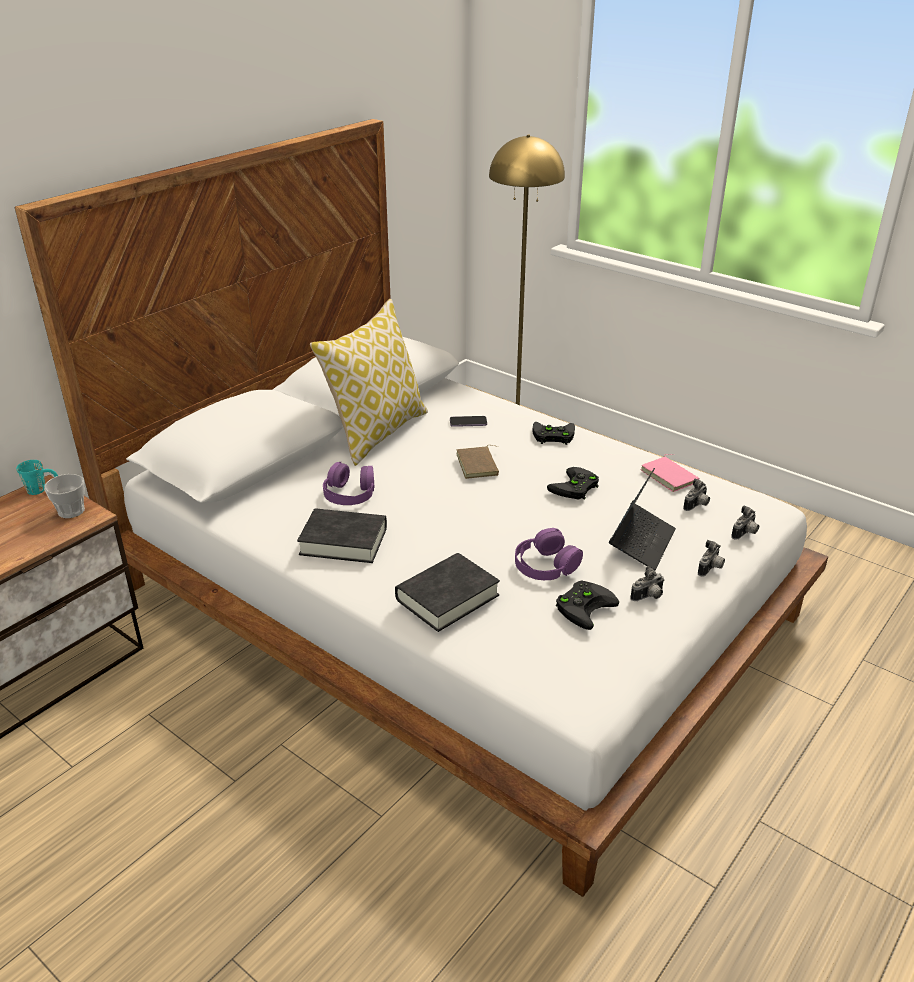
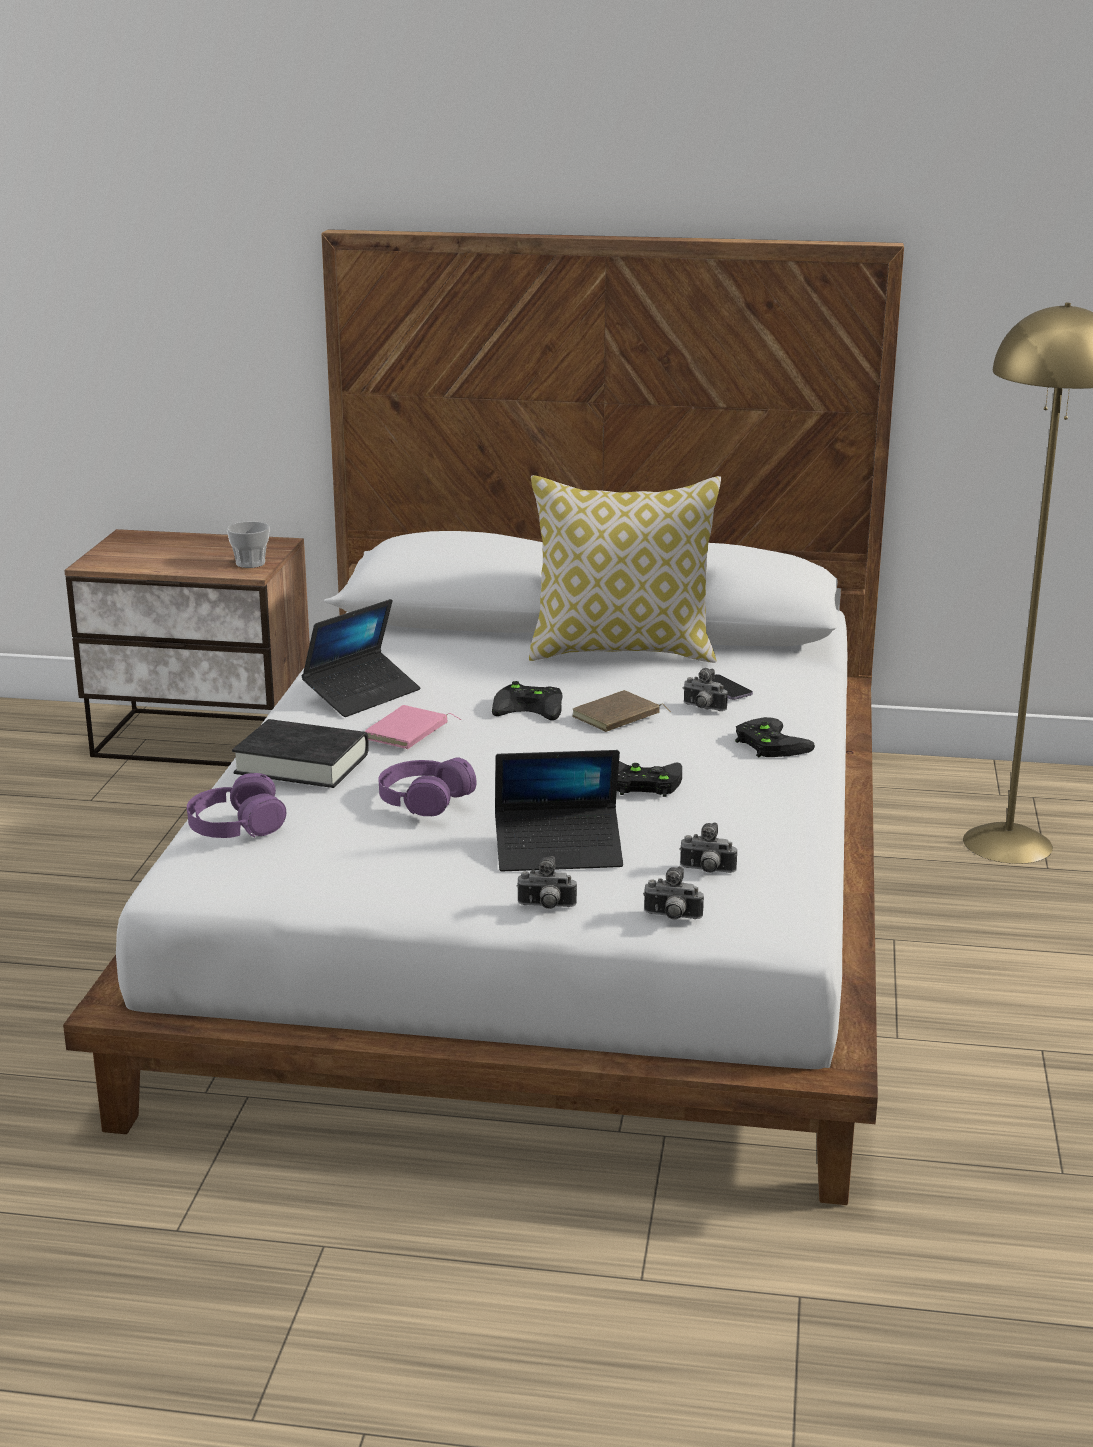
camera: 60 degrees right, 10 degrees down
(42, 489) = (274, 543): turquoise mug -> none
(343, 541) = (362, 694): black book -> laptop
(350, 493) = (465, 672): purple headphones -> purple headphones (235, 824)
(584, 605) = (360, 836): black game controller -> black game controller (532, 707)
(648, 597) = (430, 877): camera -> camera (702, 708)
(670, 476) = (768, 839): pink book -> pink book (408, 733)

